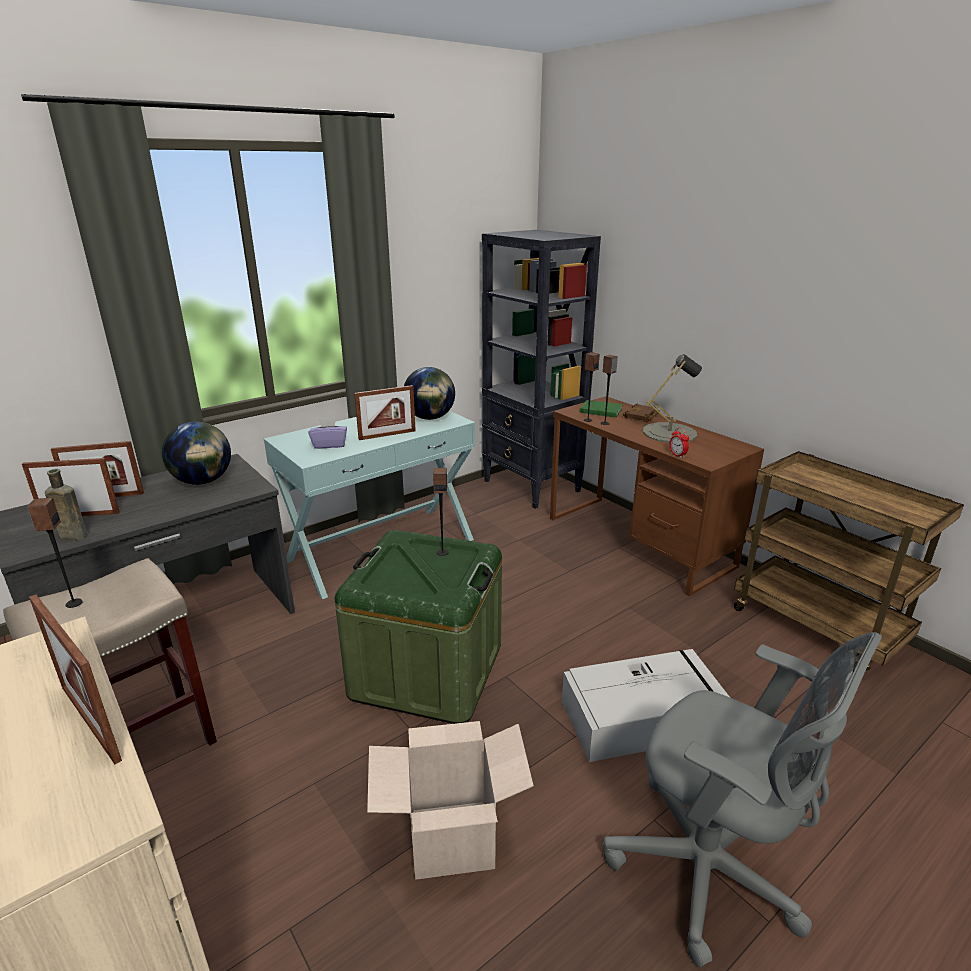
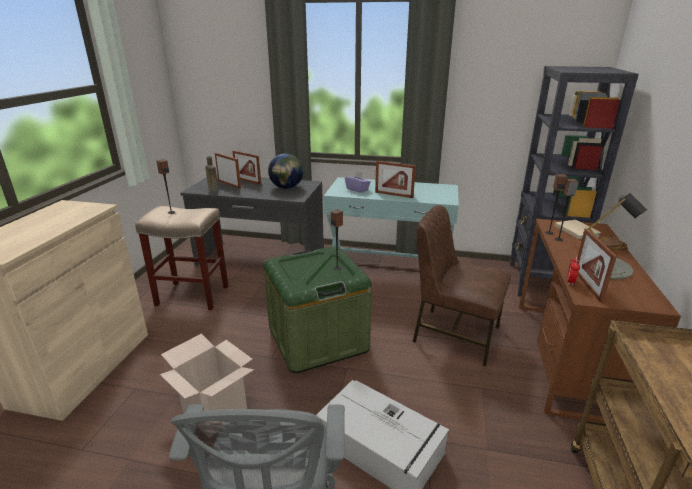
camera: 50 degrees right, 0 degrees up
(90, 722) = (52, 231): picture frame -> picture frame (587, 285)
(430, 418) = (436, 194): globe -> none
(541, 575) = (454, 334): none -> brown chair
(600, 410) = (576, 230): green book -> beige book

